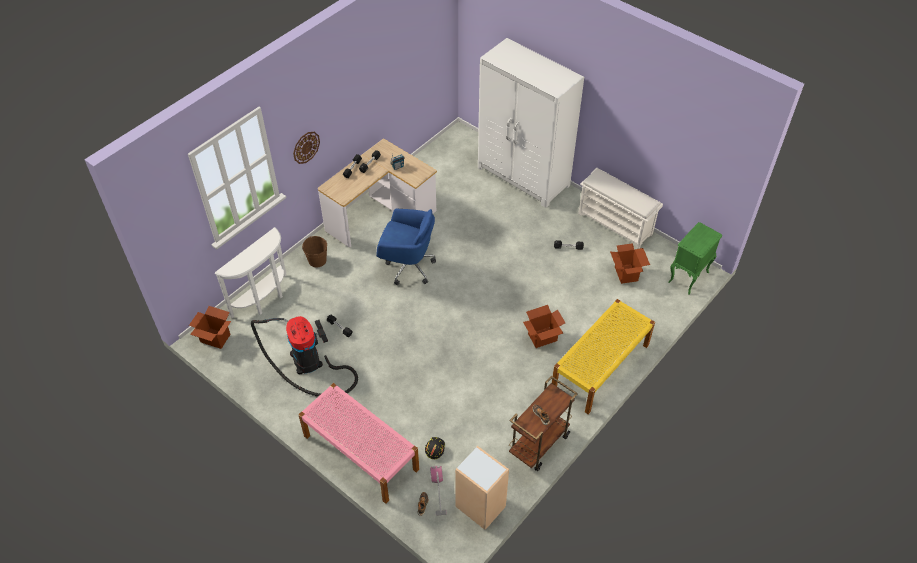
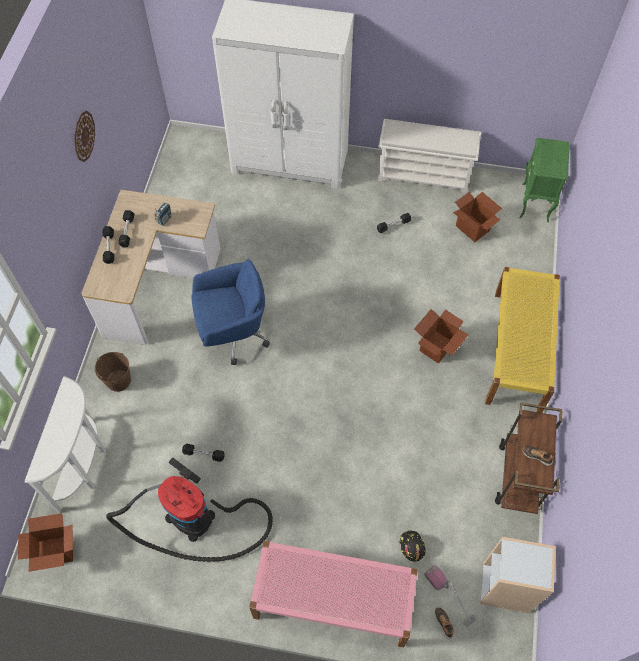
camera: 30 degrees left, 10 degrees up
(306, 147) = (53, 253): wall clock -> wall clock (83, 136)

